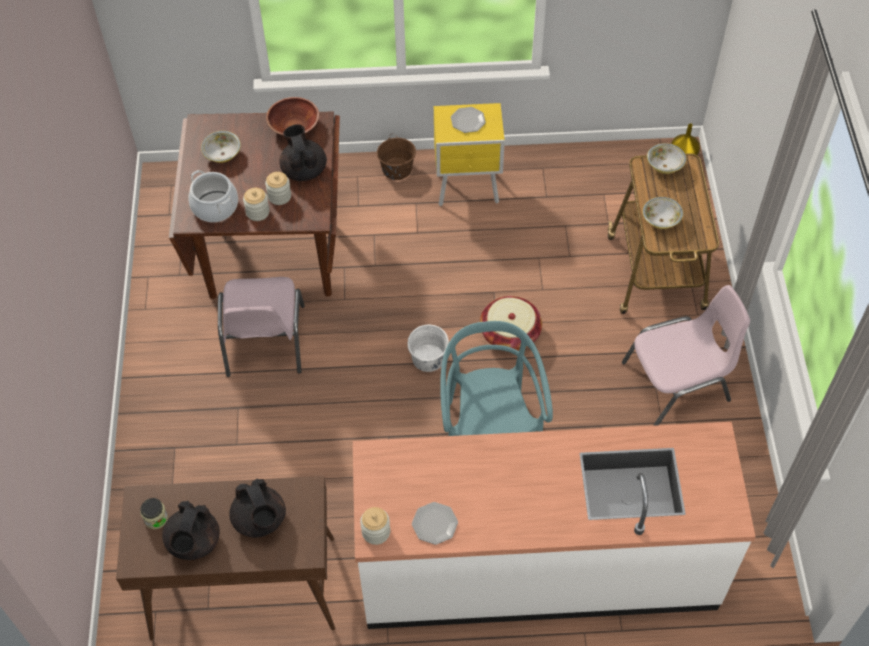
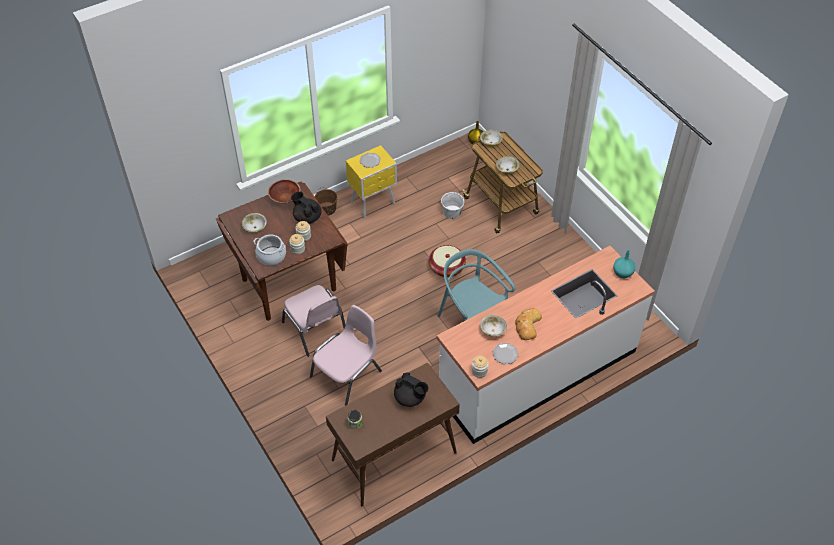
camera: 30 degrees left, 5 degrees down
(193, 542) = (383, 424): black teapot -> none
(428, 358) = (412, 298): white bucket -> white bucket (452, 212)
(442, 475) = (493, 330): none -> bowl
(501, 493) = (527, 325): none -> bread
(678, 382) = (547, 254): pink chair -> pink chair (347, 373)
(719, 480) = (622, 273): none -> turquoise vase

